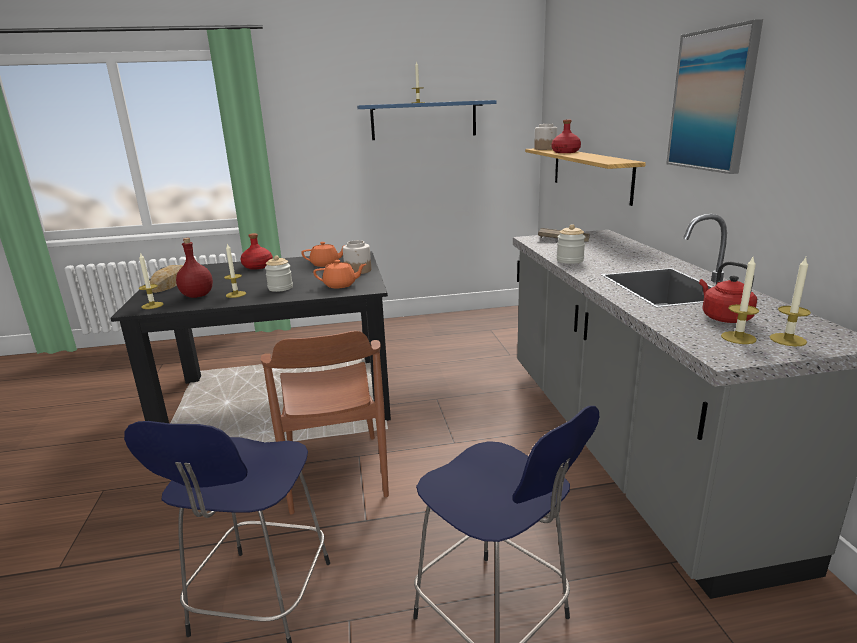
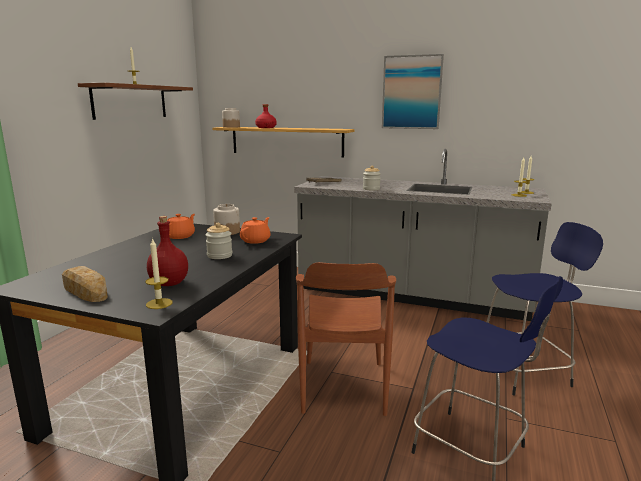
camera: 60 degrees left, 5 degrees down
(236, 294) = (202, 270): candle -> none
(257, 266) = (120, 254): red bottle -> none
(335, 472) = (343, 386): brown chair -> brown chair turned 75 degrees clockwise
(424, 120) = (130, 102): blue shelf -> brown shelf
(723, 318) = (494, 192): red kettle -> none

